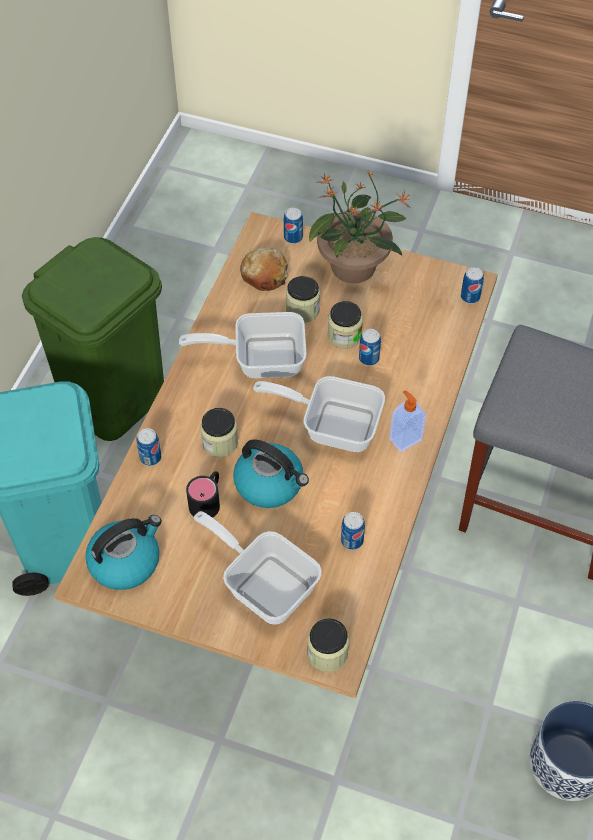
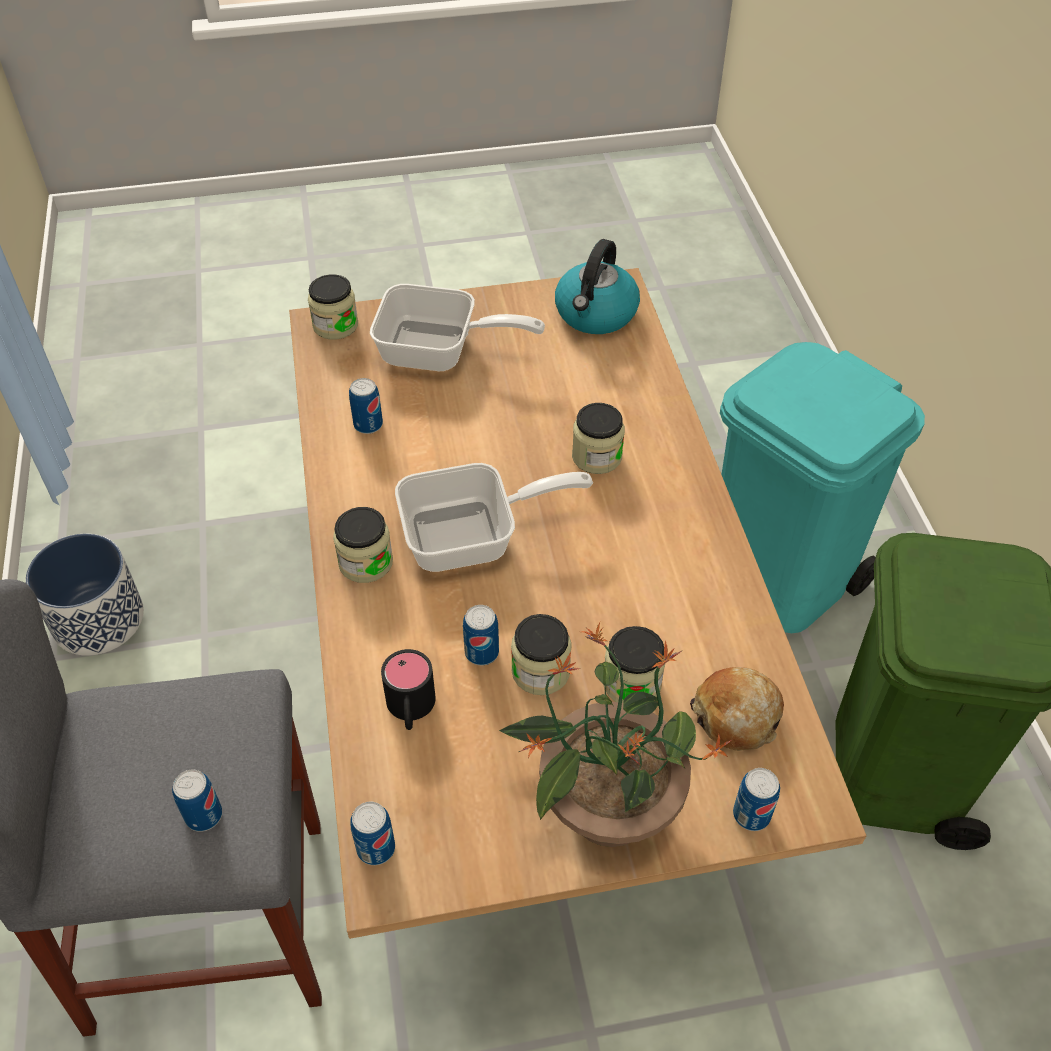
camera: 150 degrees right, 5 degrees down
(150, 457) = (661, 408): can -> can (204, 815)
(208, 500) = (559, 396): black mug -> black mug (410, 709)
(259, 358) = (634, 579): frying pan -> none
(270, 484) = (502, 440): kettle -> none
(405, 439) = (366, 562): soap dispenser -> jar

